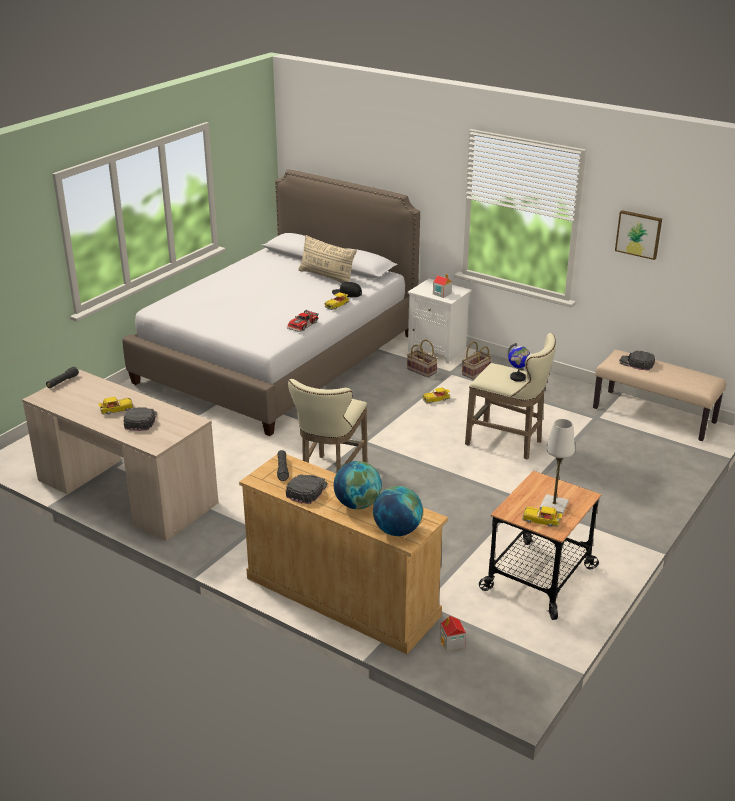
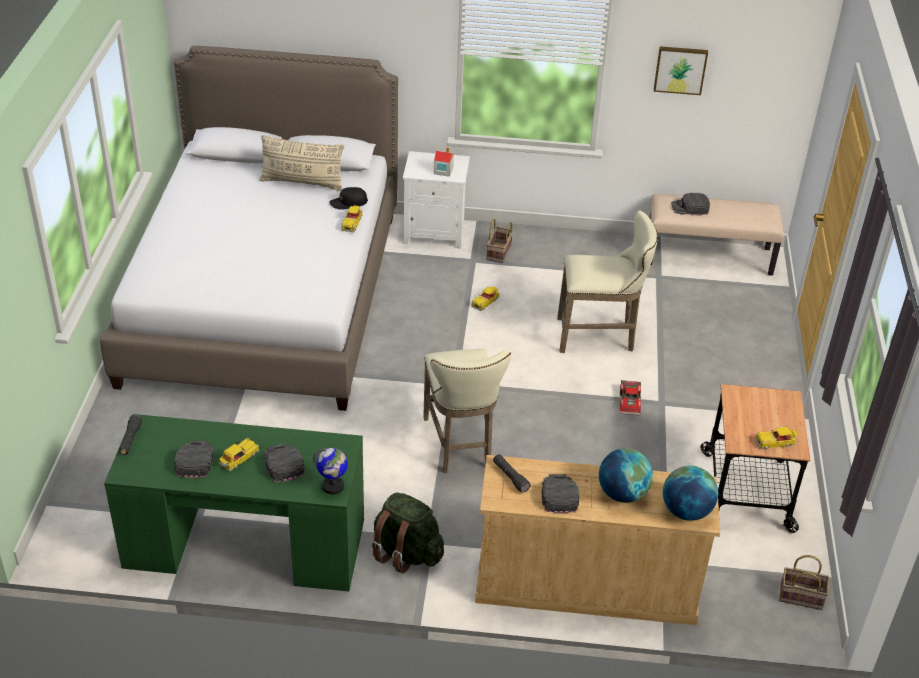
camera: 30 degrees left, 10 degrees up
(88, 403) = (195, 460): none -> black cap
(127, 491) = (244, 542): beige desk -> green desk
(228, 532) = (406, 553): none -> green backpack
(303, 325) = (340, 264): toy car -> toy car (631, 402)
(422, 370) = (441, 266): basket -> basket (802, 596)
(452, 643) = (726, 595): toy house -> none
(517, 377) = (615, 268): globe -> globe (333, 486)
(554, 506) = (772, 421): white table lamp -> none

